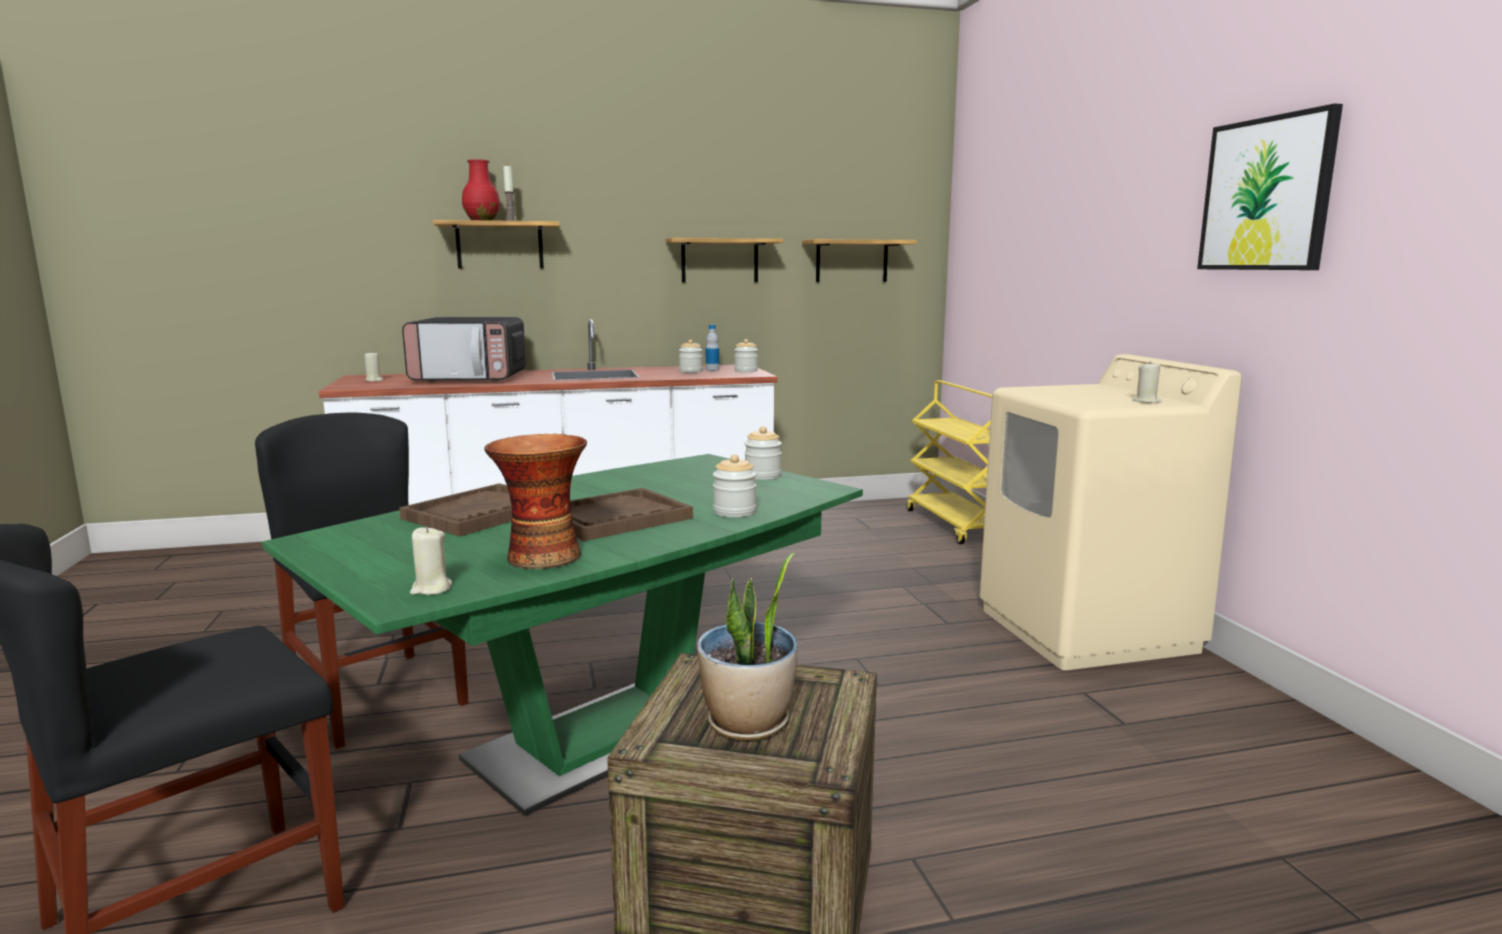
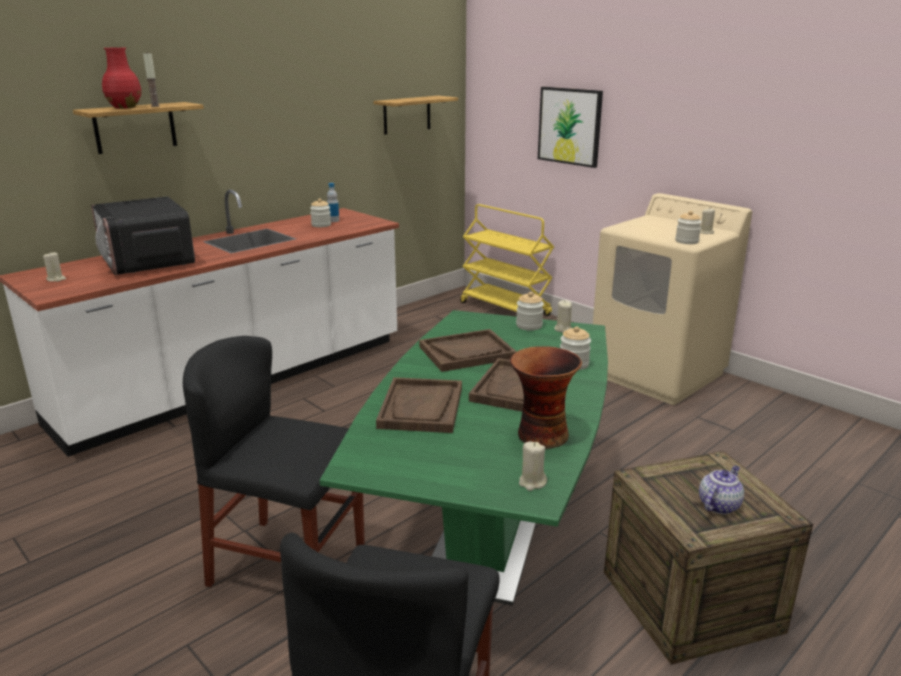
camera: 30 degrees left, 10 degrees up
(470, 378) = (147, 261): microwave -> microwave turned 90 degrees clockwise
(636, 484) = (467, 352): none -> brown tray
(719, 260) = (316, 124): shelf -> none
(746, 371) = (362, 219): jar -> jar (686, 241)
(748, 724) = (718, 505): potted plant -> teapot
(797, 484) = (562, 329): none -> beige candle
(1266, 194) = (767, 100): picture -> picture (570, 126)

